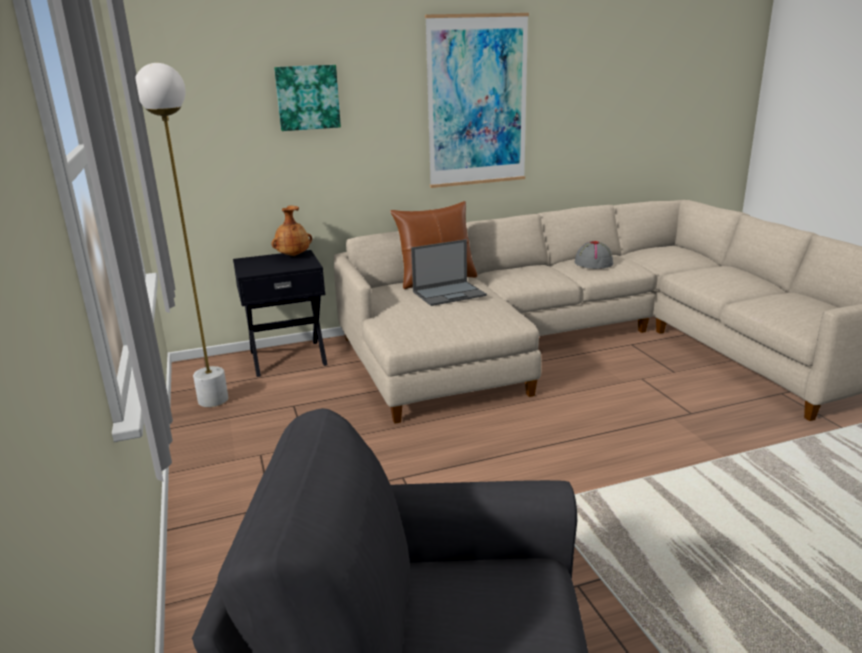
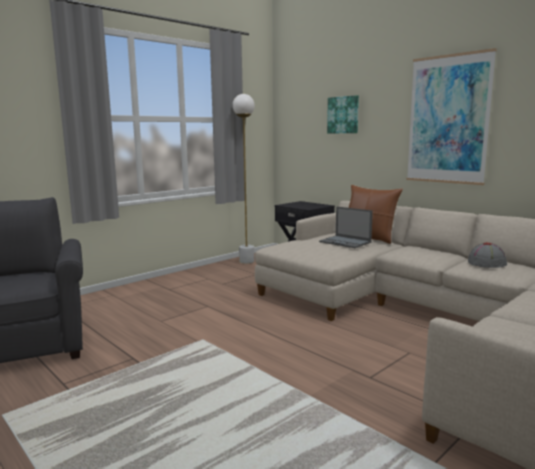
camera: 65 degrees right, 10 degrees down
(293, 255) = (319, 205): brown vase -> none

